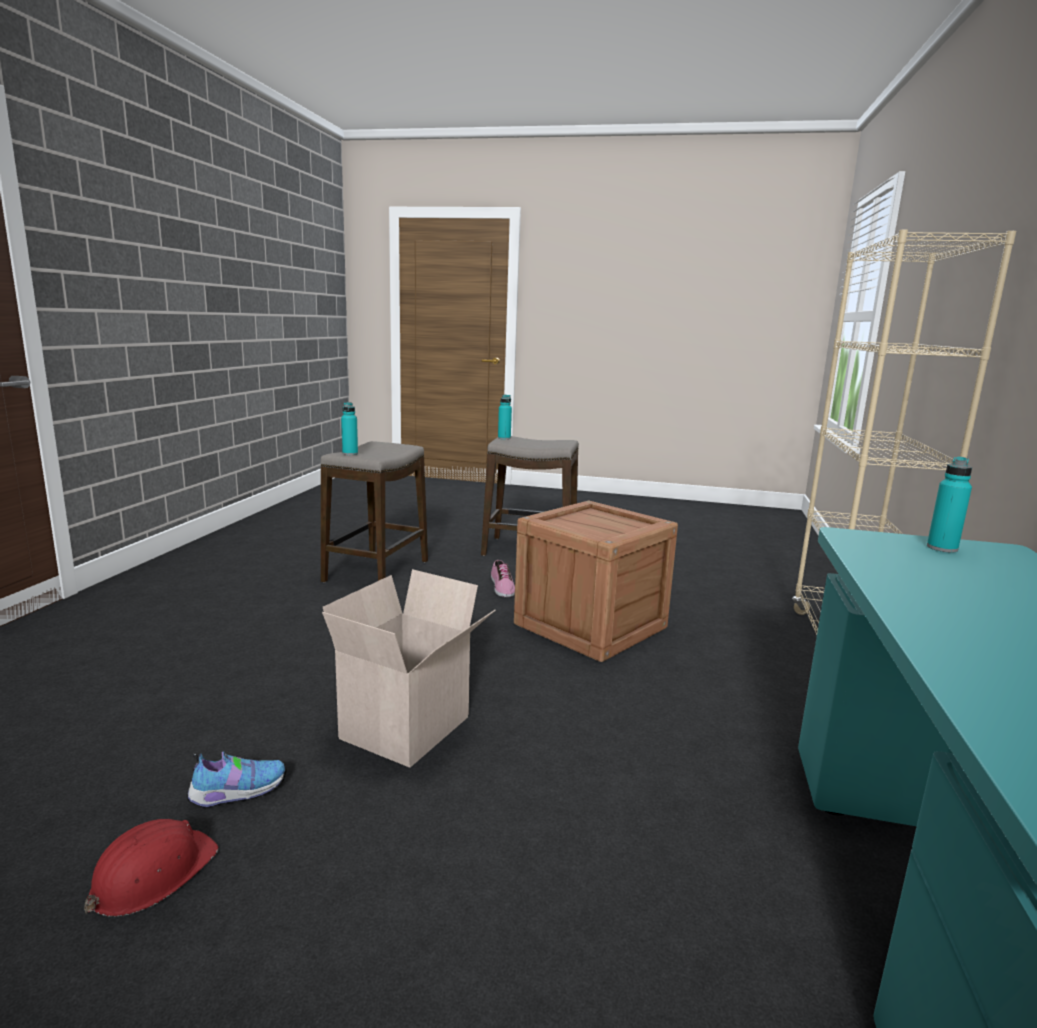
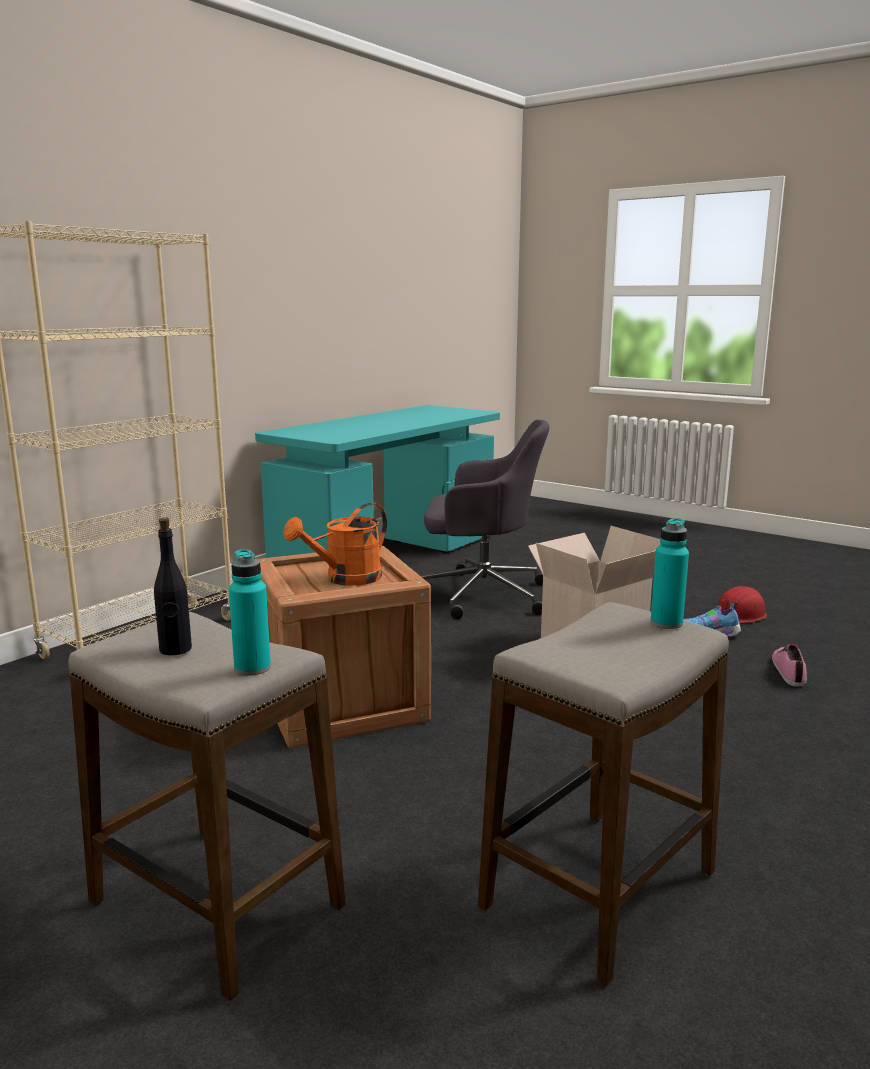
camera: 155 degrees left, 0 degrees up
(501, 587) = (388, 792): shoe -> shoe (790, 671)
(543, 442) = (175, 649): none -> black bottle
(586, 522) = (345, 579): none -> orange watering can
(622, 824) = (481, 594): none -> grey office chair
(942, 548) = (307, 434): turquoise bottle -> none

